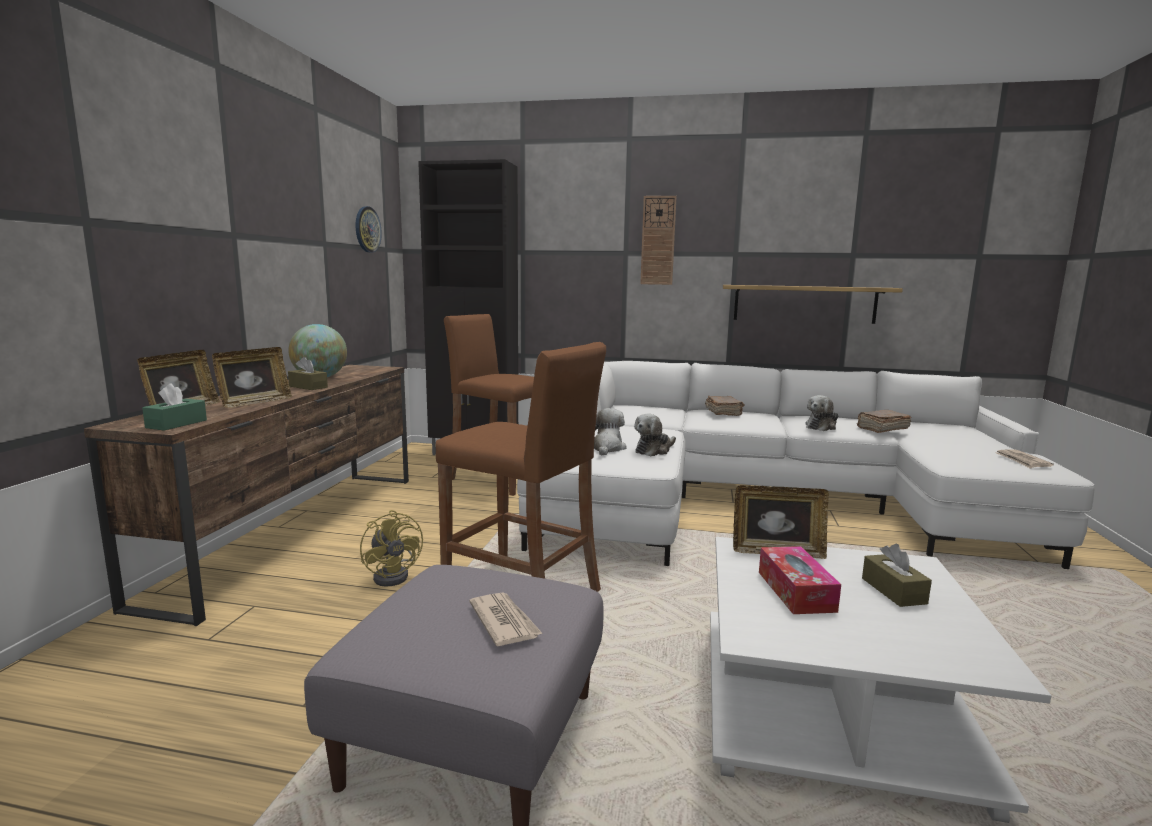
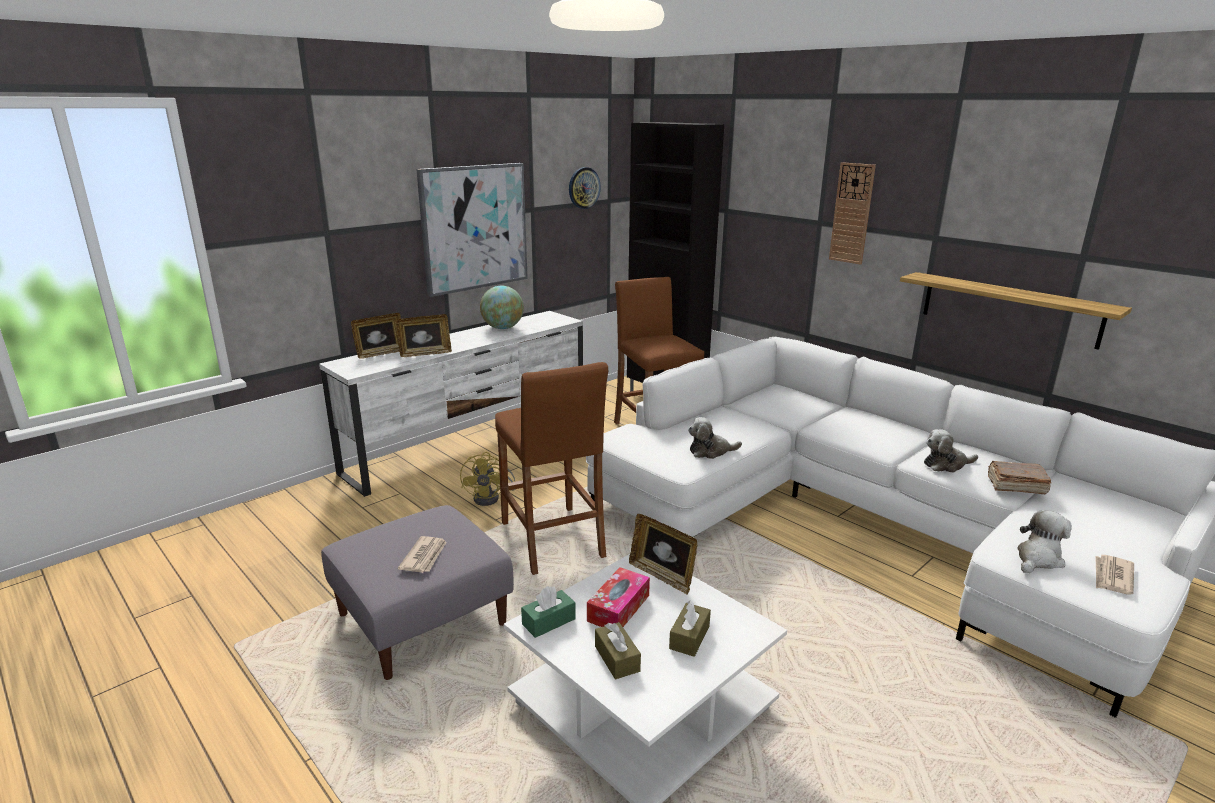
camera: 35 degrees right, 10 degrees up
(176, 424) = (361, 369): green tissue box -> green tissue box (548, 621)
(272, 253) = (474, 227): none -> picture
(299, 530) = (472, 443): brown tv stand -> white tv stand
(308, 387) = (479, 339): brown tissue box -> brown tissue box (617, 658)
(607, 448) = (674, 439): plush toy -> plush toy (1038, 559)
(723, 413) = (863, 420): brown book -> none

